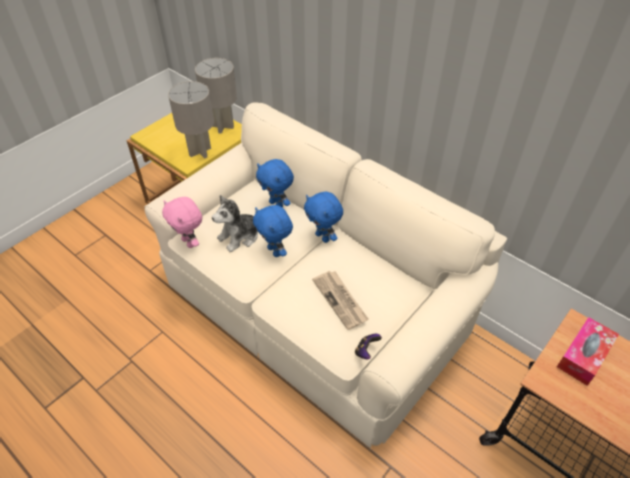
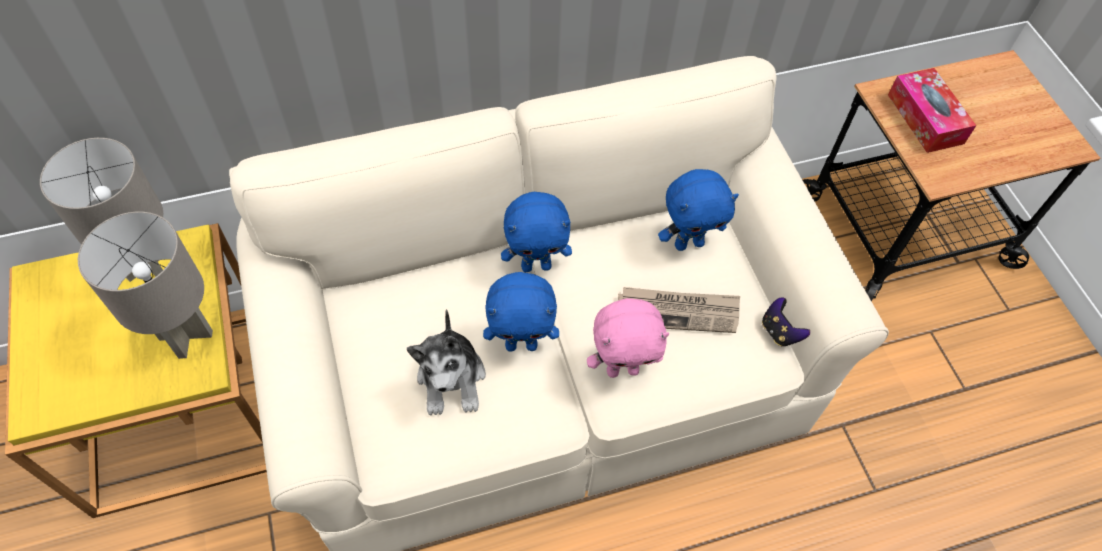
camera: 60 degrees left, 10 degrees up
(189, 242) = (400, 465): pink plush toy -> pink plush toy (622, 369)
(277, 204) = (419, 287): blue plush toy -> blue plush toy (689, 243)

